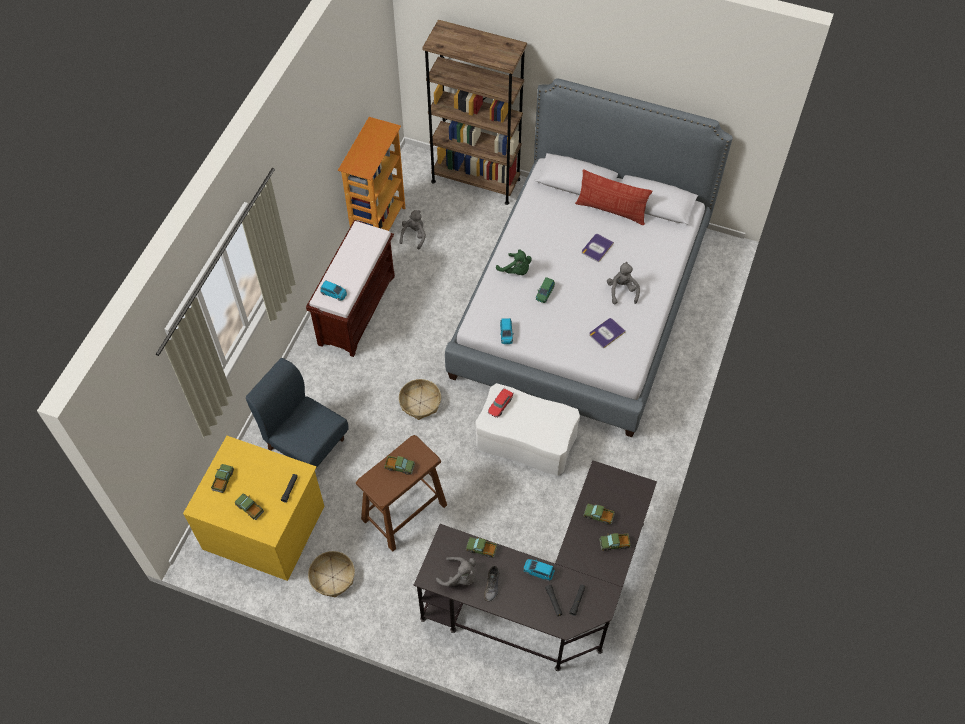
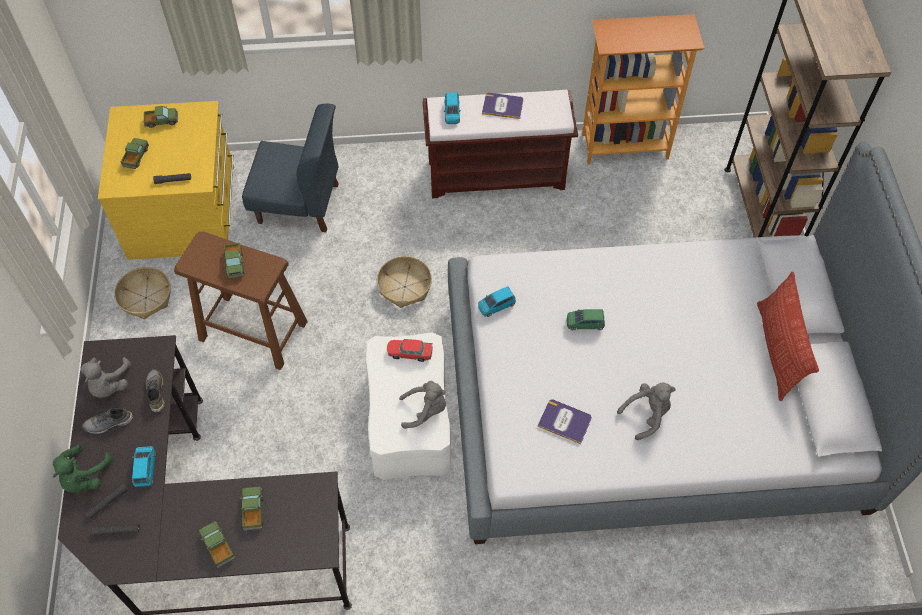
camera: 65 degrees right, 0 degrees up
(306, 443) = (299, 203): blue chair -> blue chair turned 90 degrees clockwise
(414, 236) = (634, 184): grey plush toy -> grey plush toy (425, 410)
(481, 549) = (155, 392): toy truck -> grey shoe
(516, 271) = (601, 278): green plush toy -> green plush toy (85, 477)
(597, 248) = (699, 357): book -> book (502, 106)

